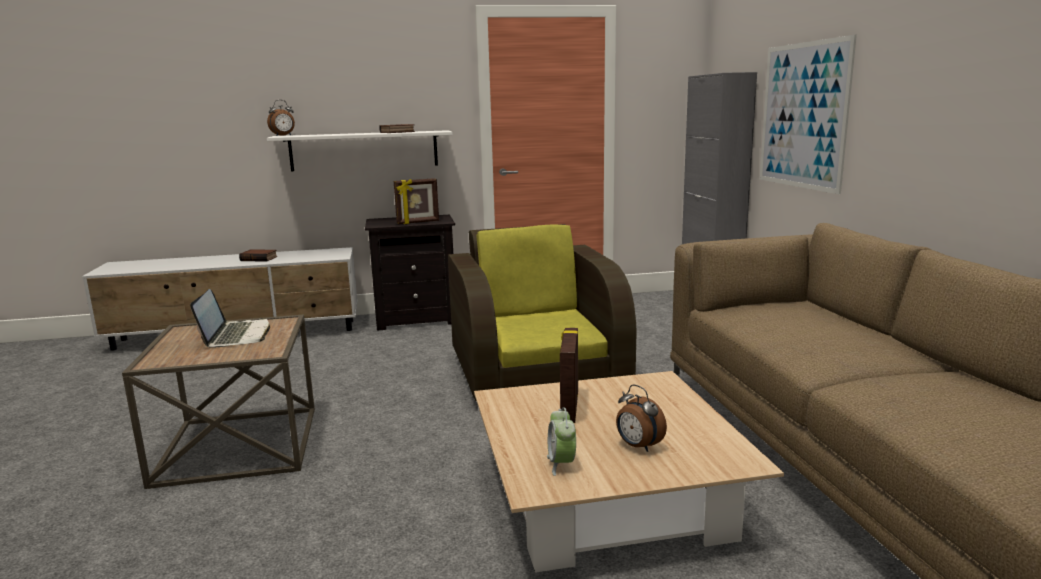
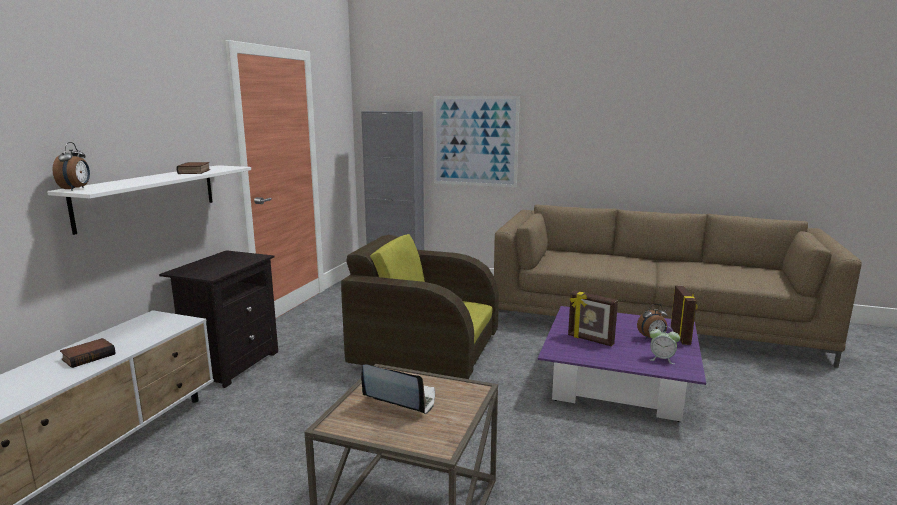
camera: 60 degrees left, 0 degrees up
(418, 222) = (238, 263): picture frame -> picture frame (681, 336)
(608, 499) = (619, 382): beige coffee table -> purple coffee table

